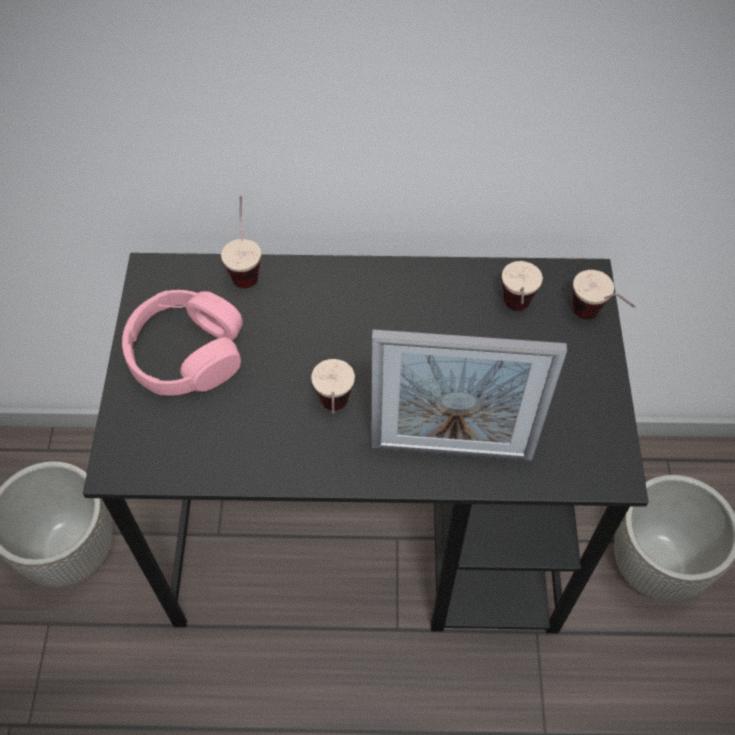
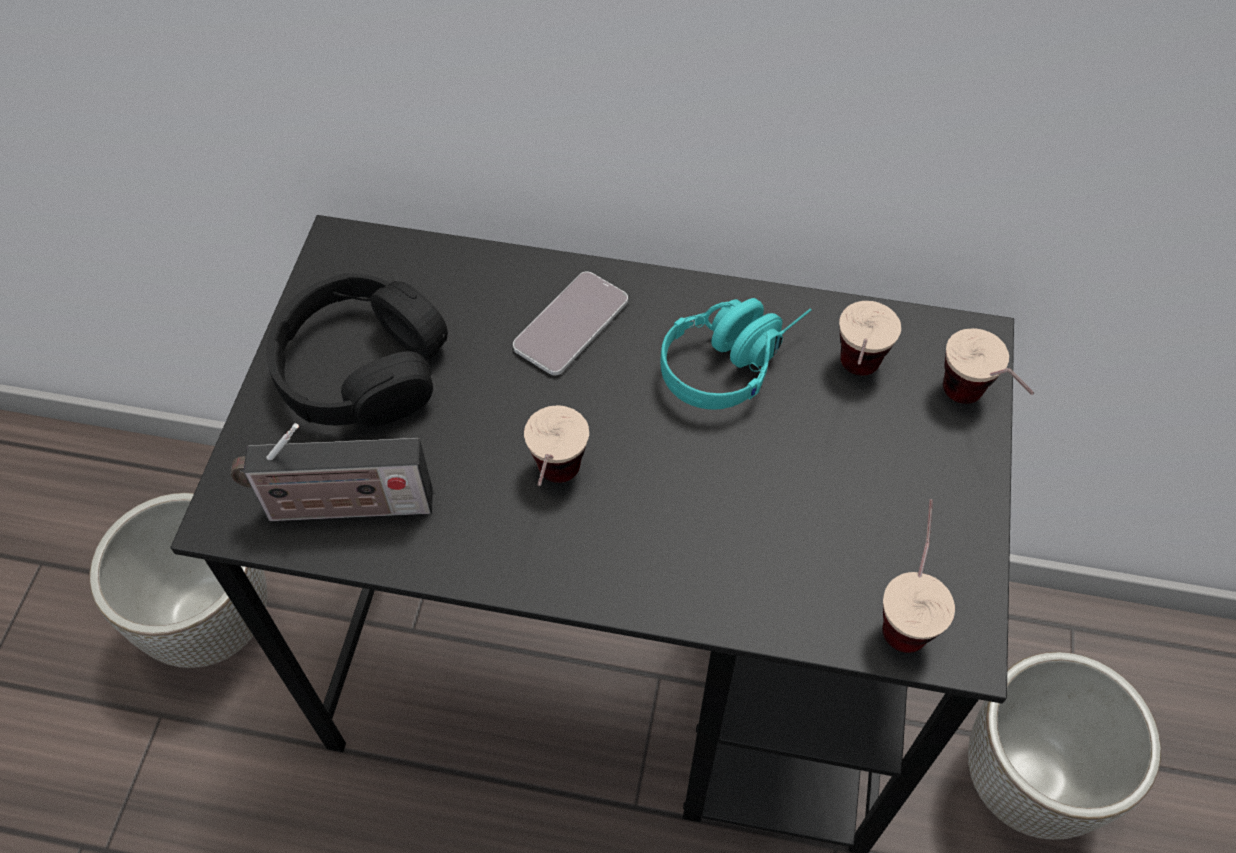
camera: 10 degrees right, 0 degrees up
(186, 354) = (362, 368): pink headphones -> black headphones
(194, 449) = (342, 507): none -> radio
(246, 266) = (474, 255): cup -> cup (905, 606)
(322, 304) = (571, 324): none -> phone
(434, 311) = (733, 358): none -> turquoise headphones
(451, 451) = (716, 570): picture frame -> none

